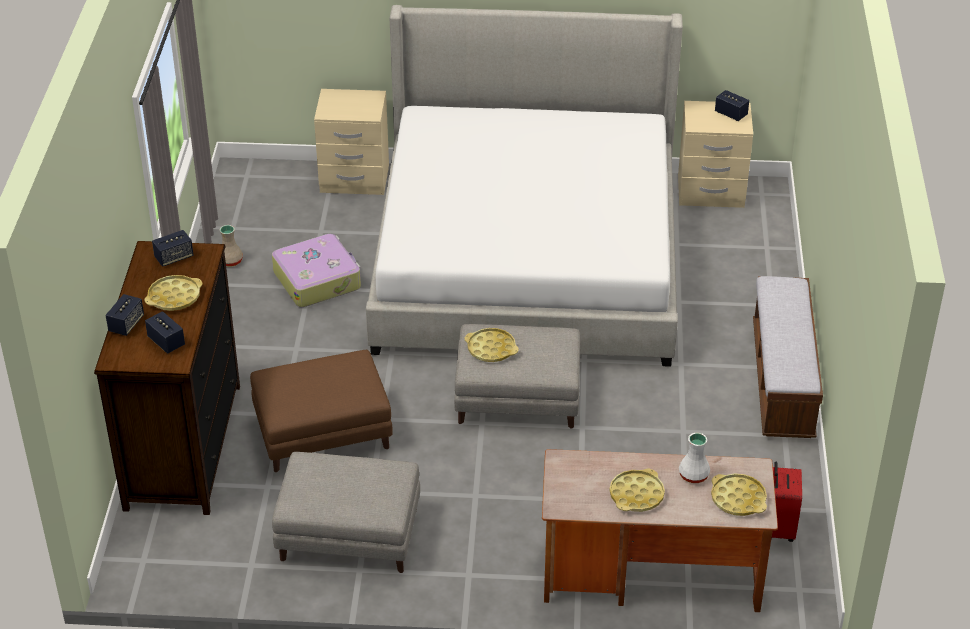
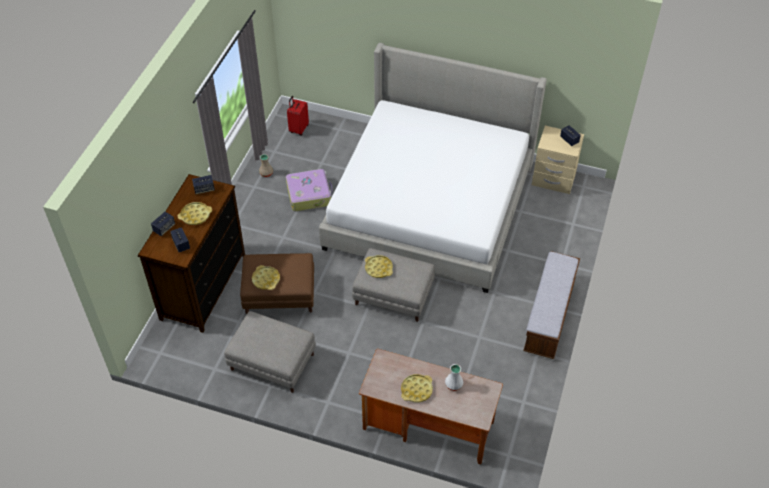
camera: 15 degrees right, 10 degrees up
(354, 180) = (351, 132): beige nightstand -> none
(738, 499) = (473, 406): yellow tray -> yellow tray (266, 279)
(778, 528) = (511, 413): red suitcase -> red suitcase (298, 129)

